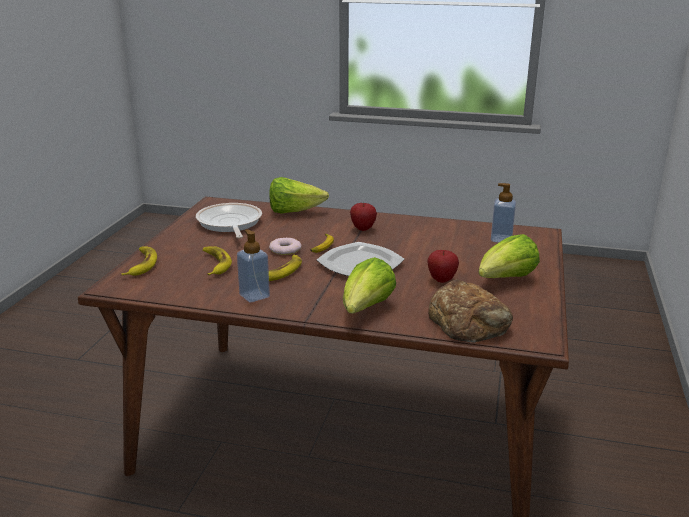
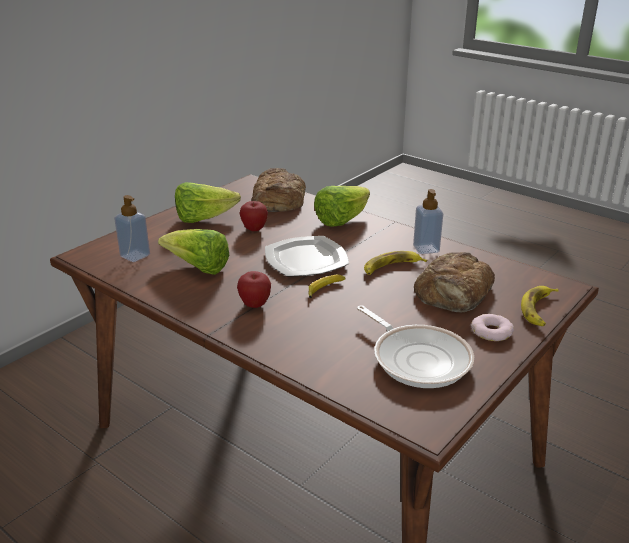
camera: 155 degrees left, 5 degrees up
(215, 264) = (454, 292): banana -> bread
(229, 224) = (418, 358): frying pan -> frying pan turned 45 degrees counterclockwise
(285, 250) = (369, 294): donut -> donut (492, 332)
(294, 212) = (314, 362): lettuce -> lettuce (198, 268)

